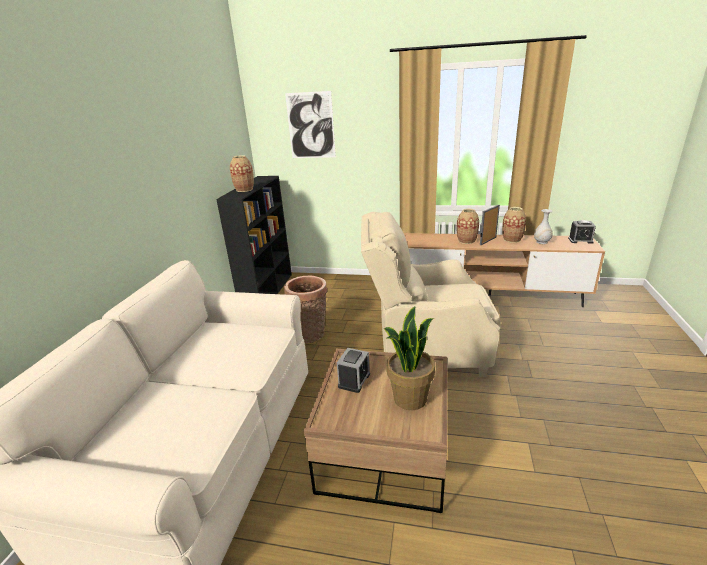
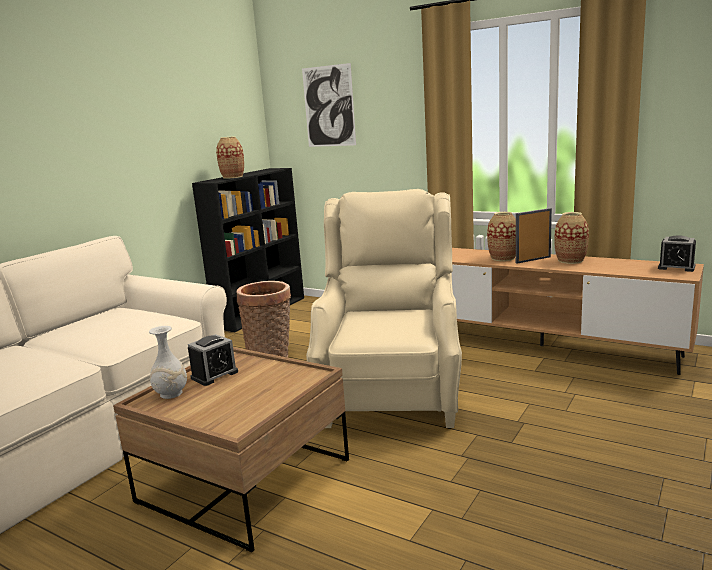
camera: 20 degrees right, 10 degrees down
(409, 398) = (253, 398): potted plant -> none
(425, 351) = (392, 393): beige armchair -> beige armchair turned 75 degrees clockwise
(542, 242) = (611, 266): white vase -> white vase (171, 394)

